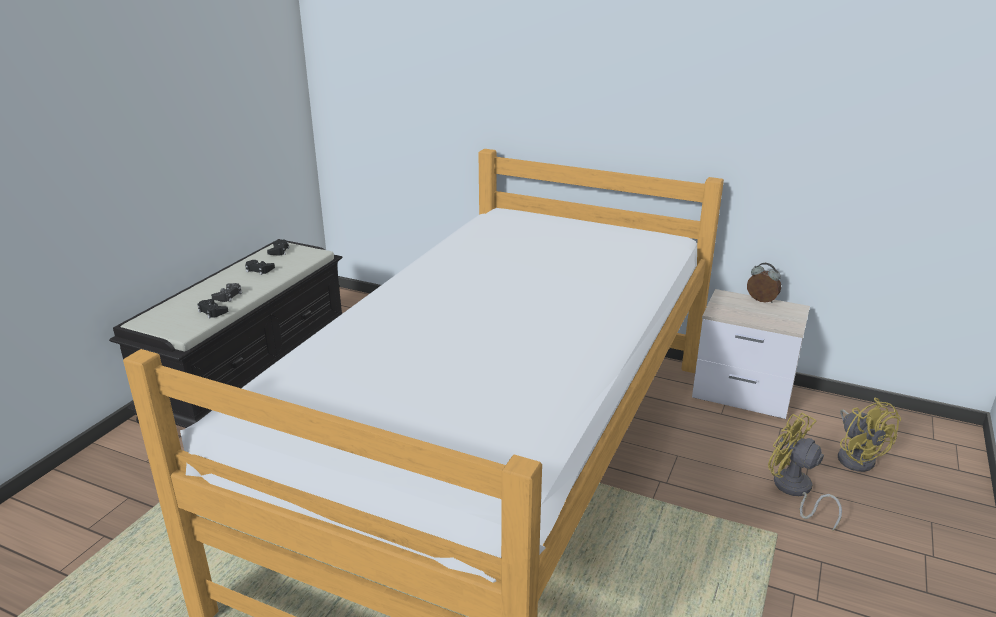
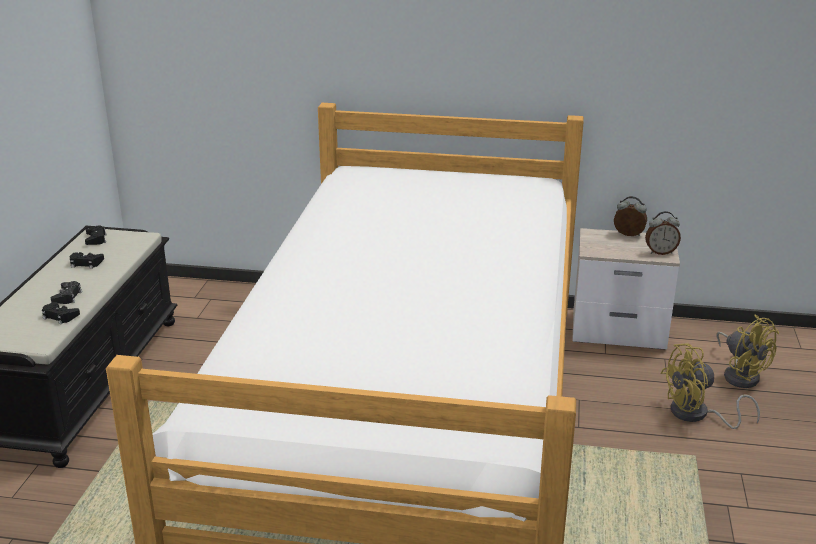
camera: 15 degrees left, 0 degrees up
(787, 321) = (660, 252): none -> alarm clock
(794, 491) = (697, 415): yellow fan -> yellow fan turned 45 degrees counterclockwise

